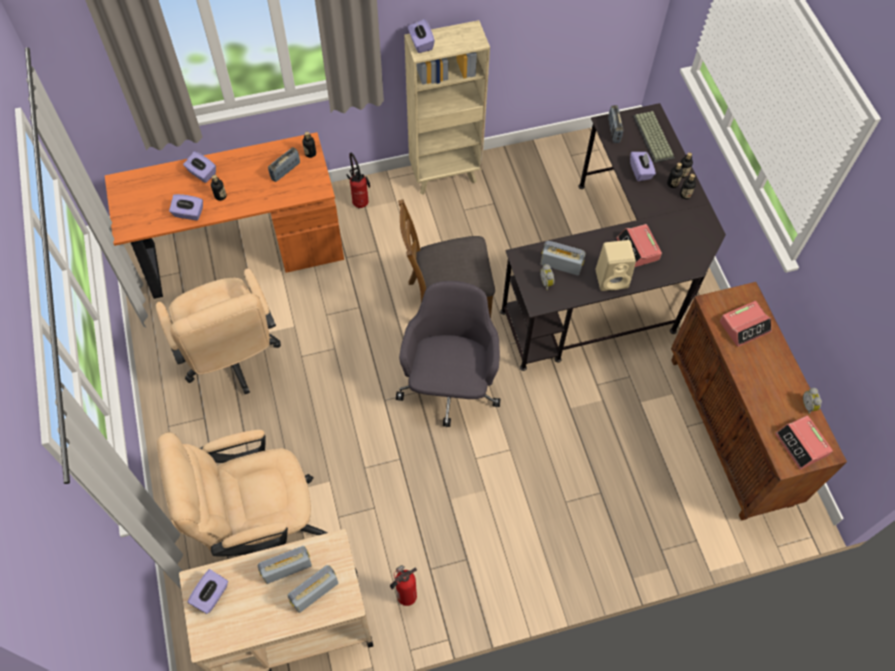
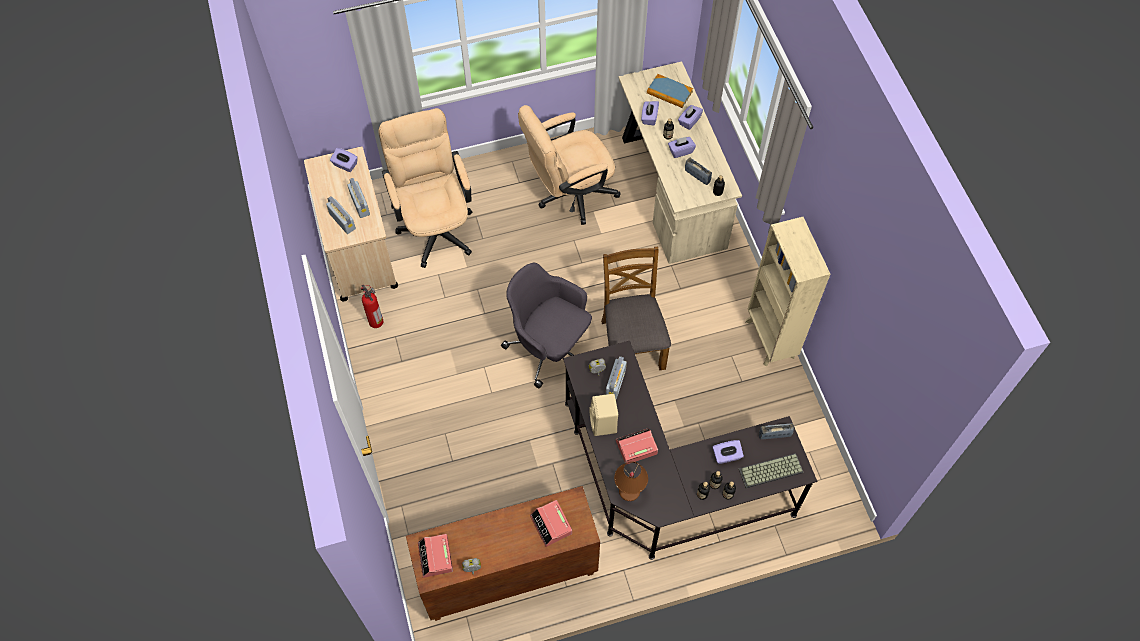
camera: 90 degrees right, 0 degrees up
(152, 190) = (669, 92): none -> book
(240, 251) = (671, 189): orange desk -> beige desk
(360, 201) = (732, 272): fire extinguisher -> none
(421, 43) = (793, 229): purple tissue box -> purple tissue box (680, 151)
(450, 385) = (549, 347): grey office chair -> grey office chair turned 150 degrees counterclockwise
(689, 258) = (629, 491): none -> brown table lamp
(801, 445) = (435, 557): alarm clock -> alarm clock turned 75 degrees counterclockwise

